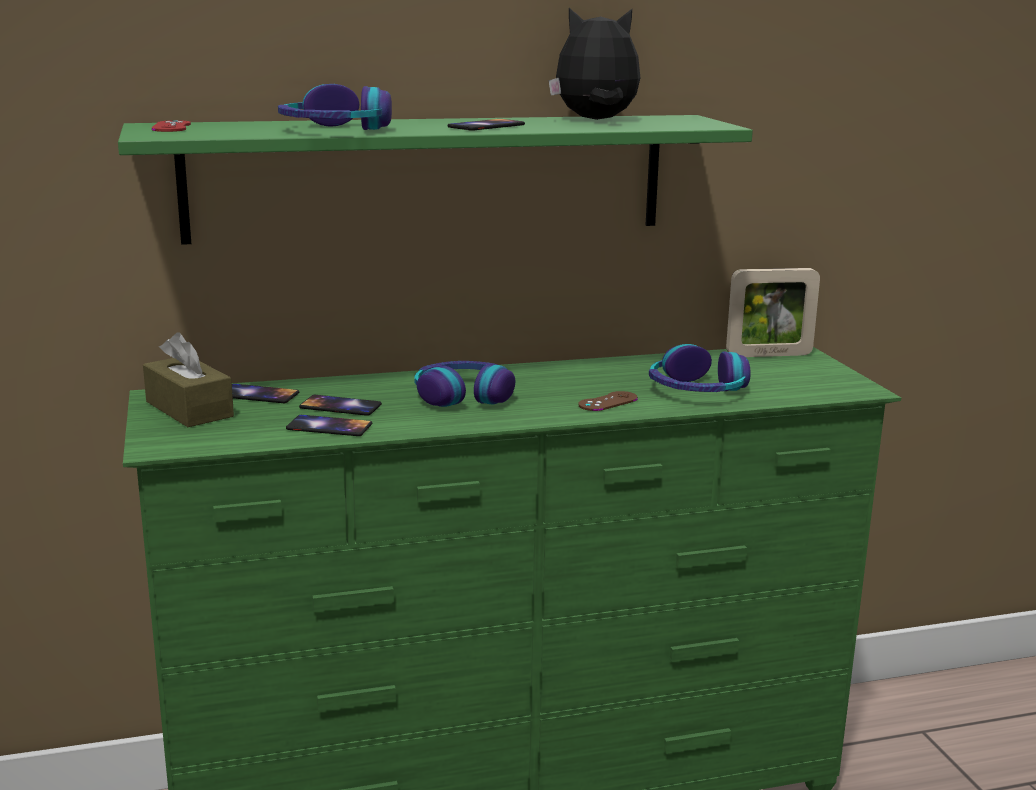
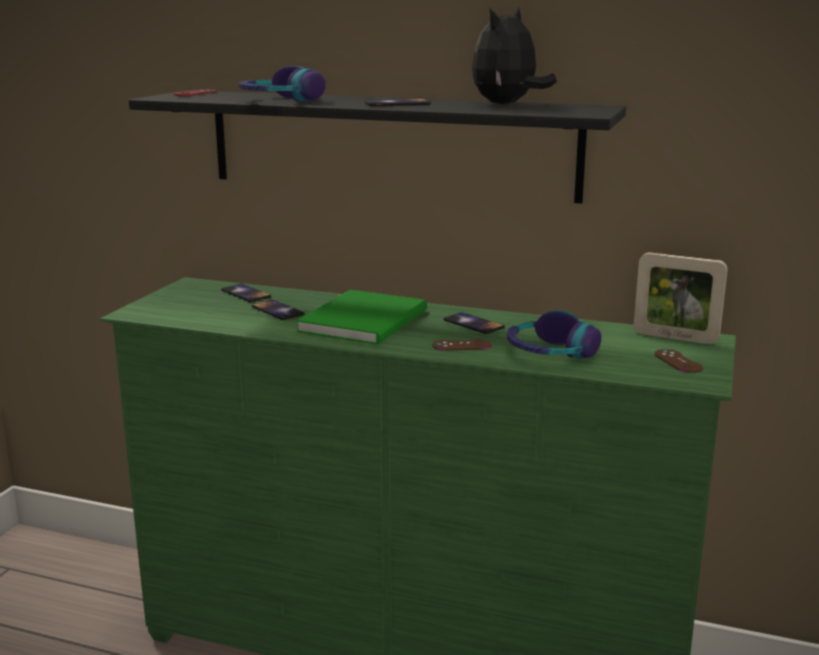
camera: 35 degrees right, 0 degrees up
(189, 409) = (191, 294): brown tissue box -> none
(329, 426) = (245, 322): phone -> phone (473, 324)
(429, 177) = (389, 144): green shelf -> black shelf
(463, 396) = (368, 320): headphones -> green book
(596, 120) = (507, 104): plush toy -> plush toy turned 90 degrees counterclockwise
(810, 375) = (678, 361): none -> brown game controller

